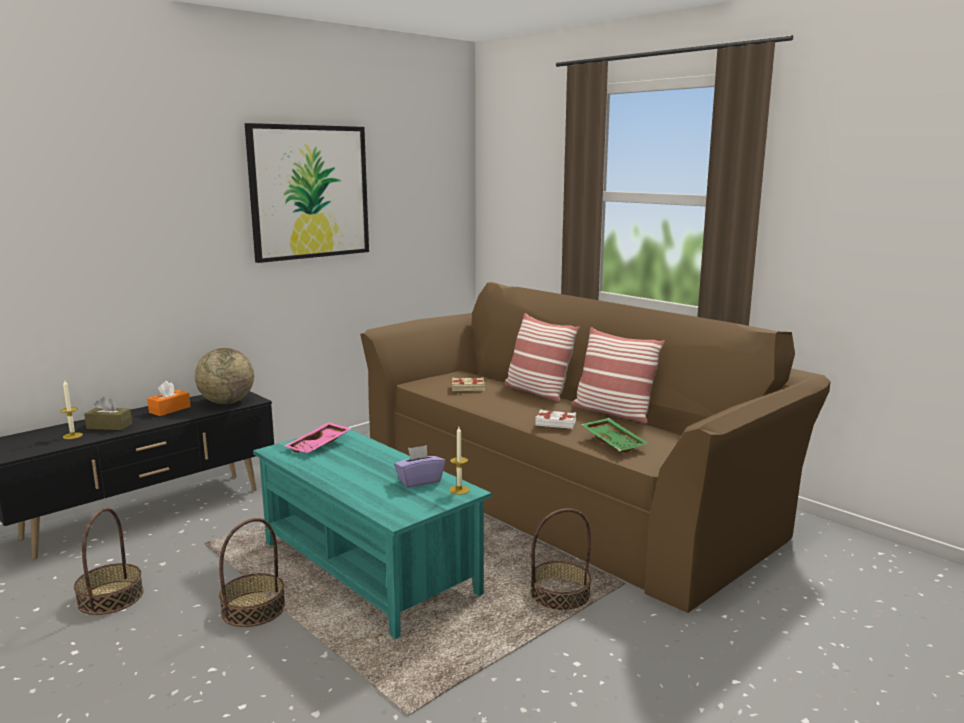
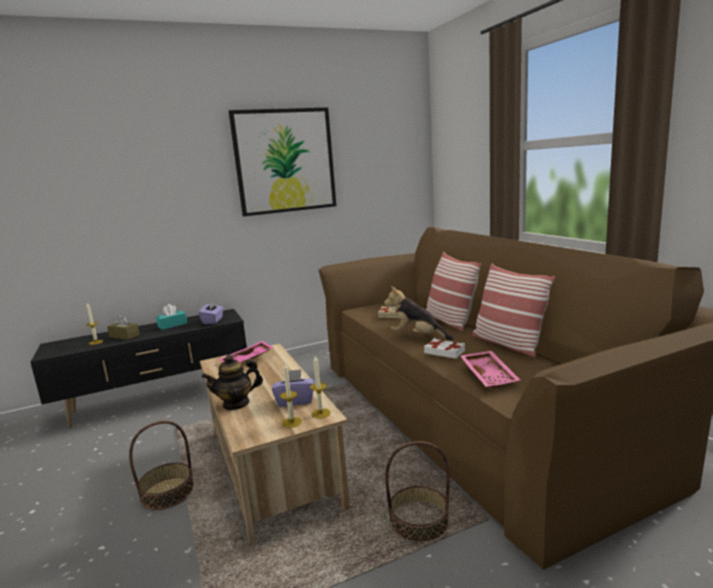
camera: 20 degrees right, 0 degrees up
(110, 597) = (87, 466): basket -> none
(170, 409) = (172, 325): orange tissue box -> turquoise tissue box
(227, 402) = (213, 321): globe -> purple tissue box
(352, 489) = (236, 403): none -> teapot
(369, 568) = (273, 466): turquoise coffee table -> beige coffee table
(434, 500) = (292, 422): none -> candle
(515, 409) = (417, 336): none -> plush toy
(614, 442) = (490, 376): green tray -> pink tray

